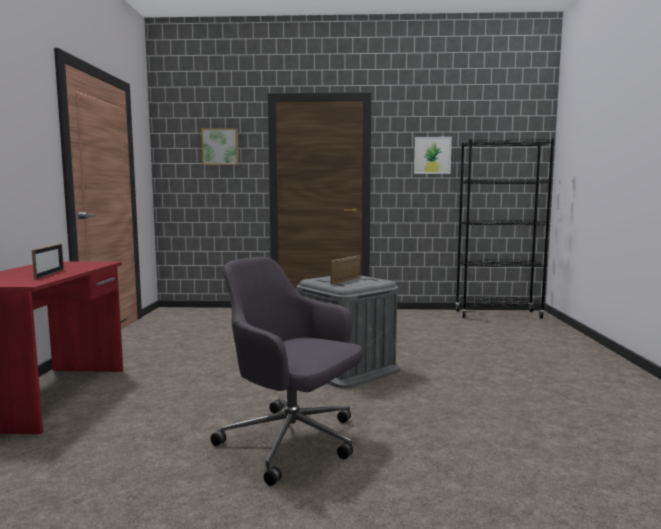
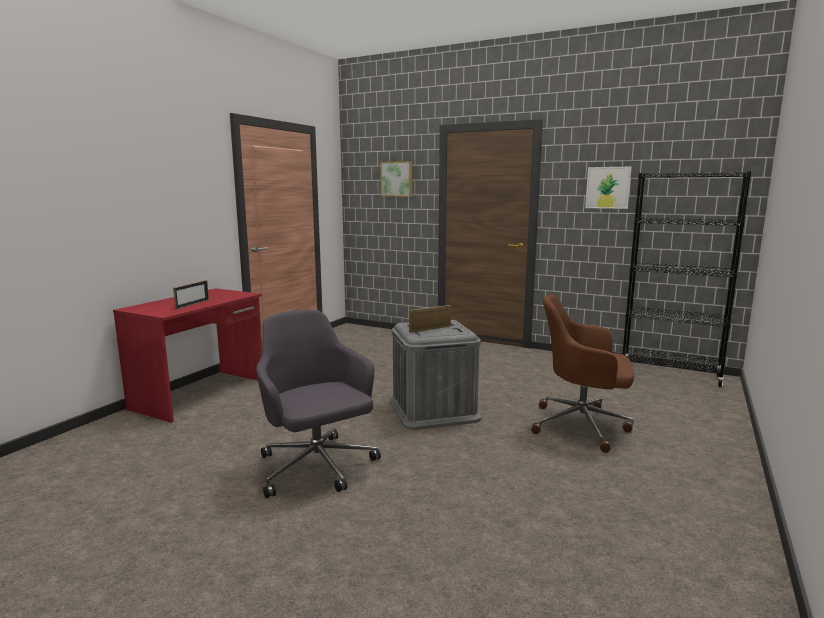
camera: 25 degrees right, 5 degrees up
(486, 359) = (582, 425): none -> brown office chair

